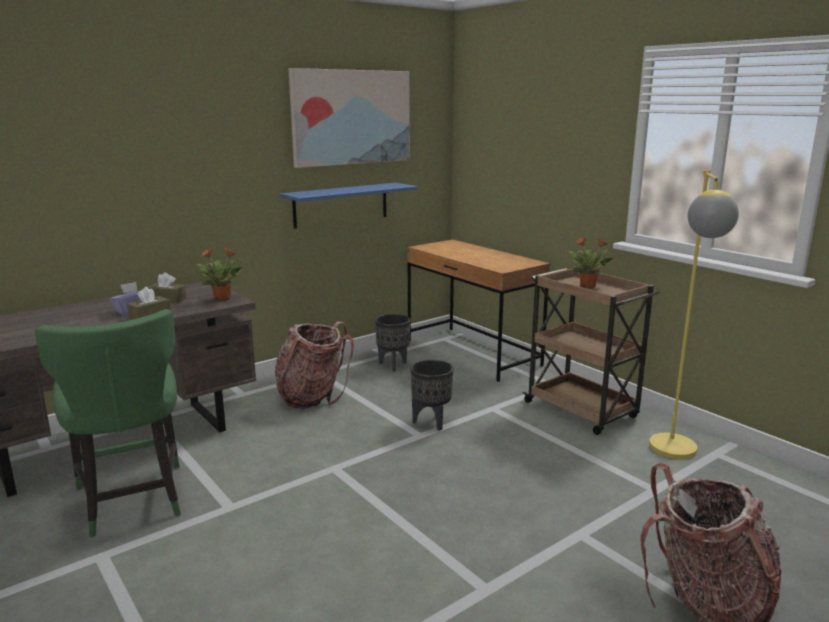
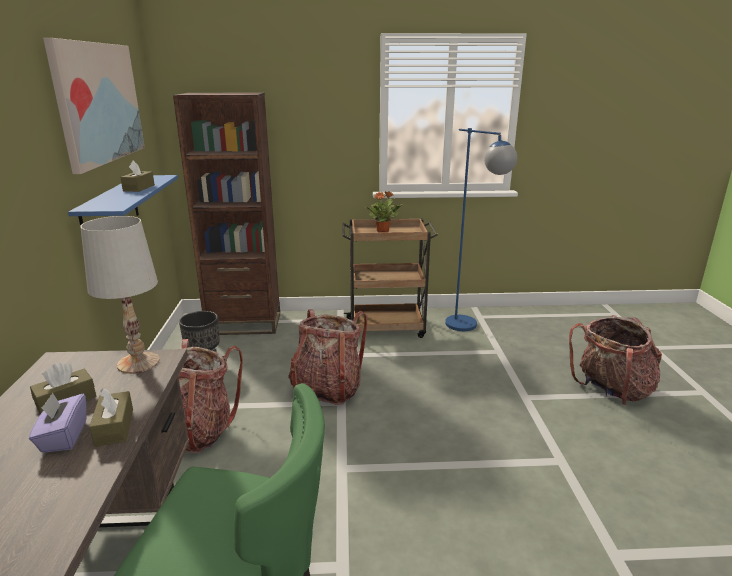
camera: 55 degrees left, 5 degrees up
(223, 298) = (139, 363): potted plant -> white table lamp
(360, 189) = (139, 188): none -> brown tissue box
(431, 422) = (327, 388): black planter -> backpack
(472, 353) = (244, 323): brown desk -> brown bookcase
(675, 455) = (470, 328): yellow floor lamp -> blue floor lamp

